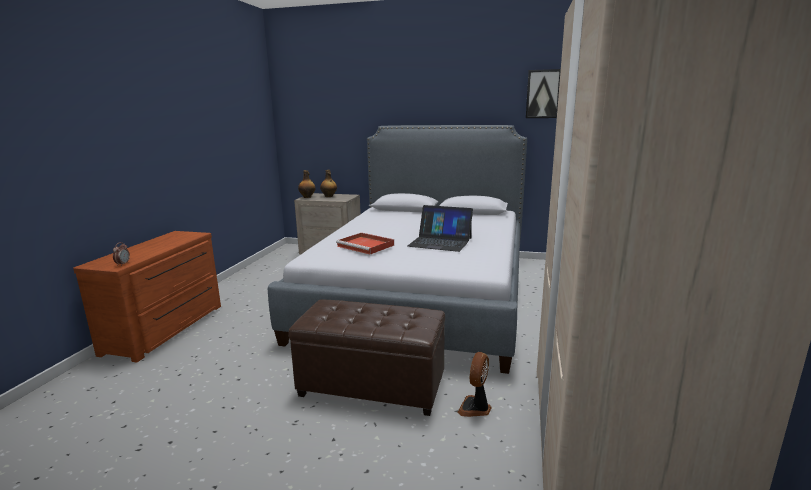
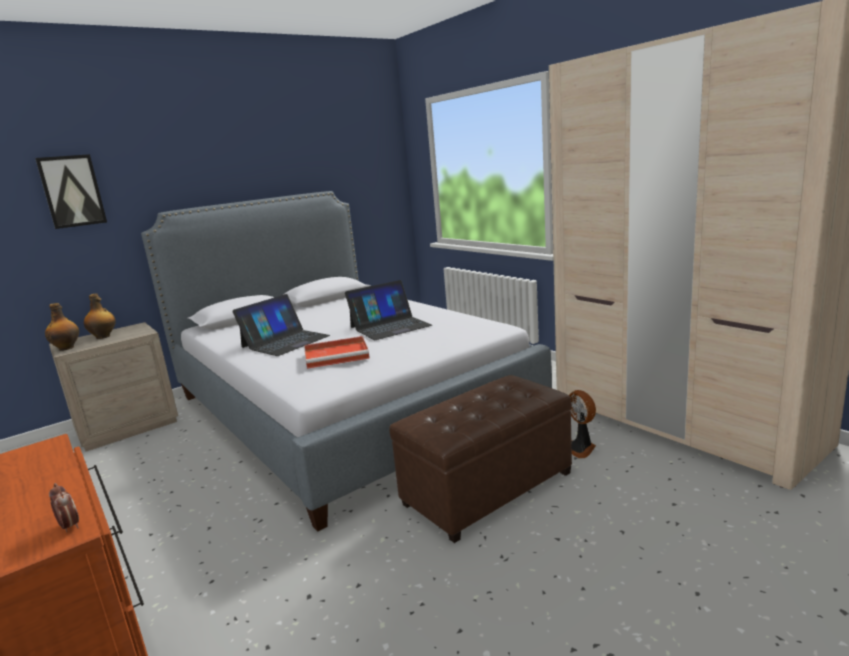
camera: 50 degrees left, 0 degrees up
(377, 228) = (285, 341): none -> laptop
(543, 94) = (349, 153): picture -> picture (72, 191)

